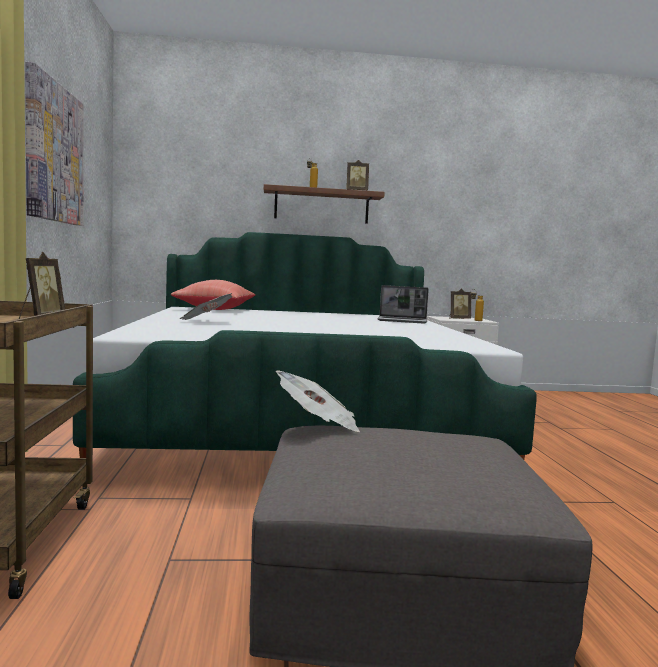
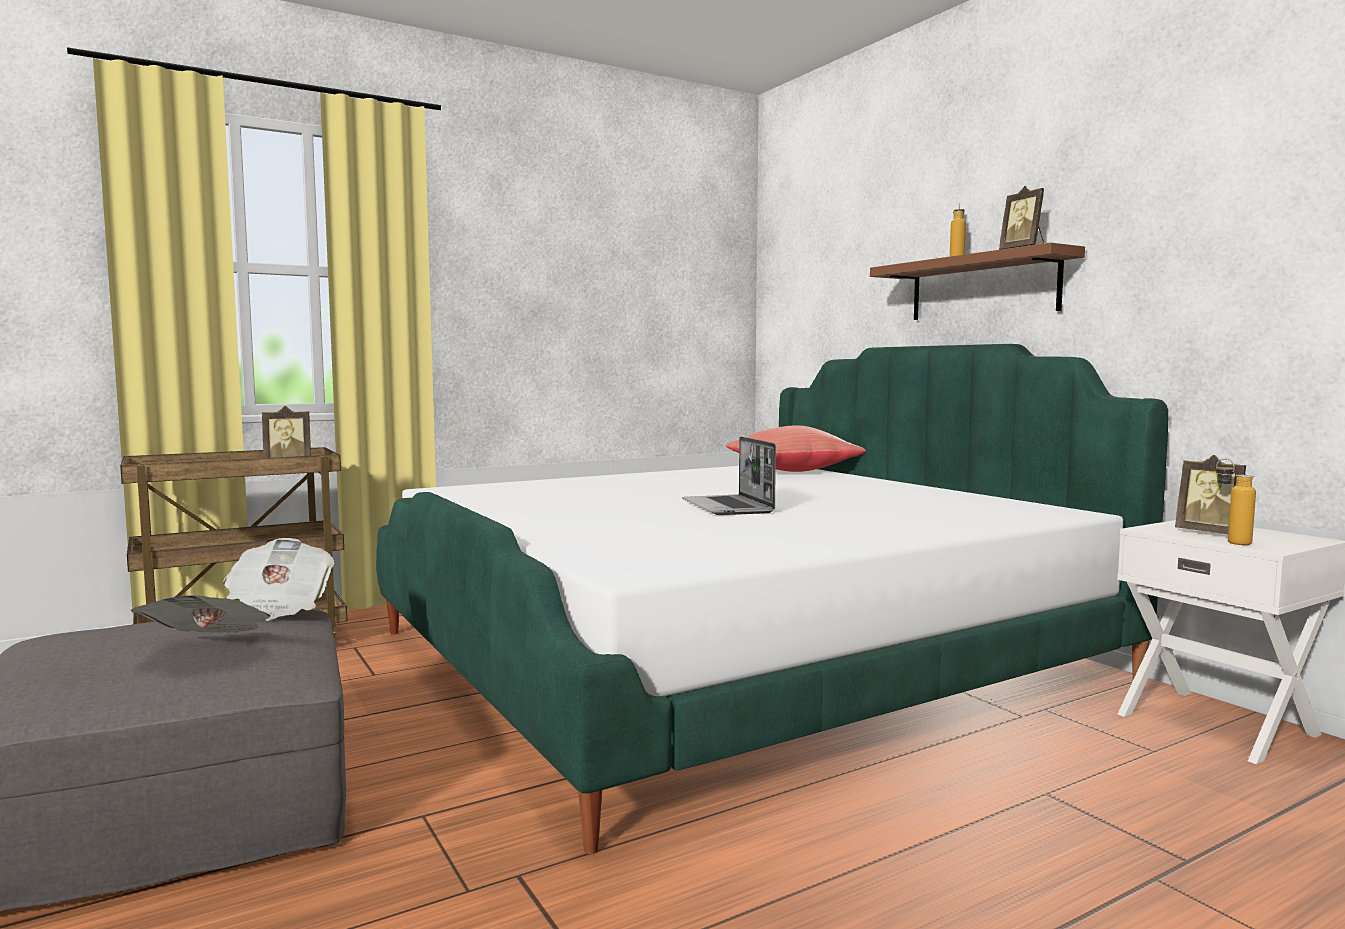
camera: 65 degrees right, 0 degrees up
(53, 153) = (557, 287): picture -> none
(205, 321) = (628, 485): newspaper -> newspaper (211, 649)
(403, 321) = (964, 518): laptop -> laptop (729, 507)

